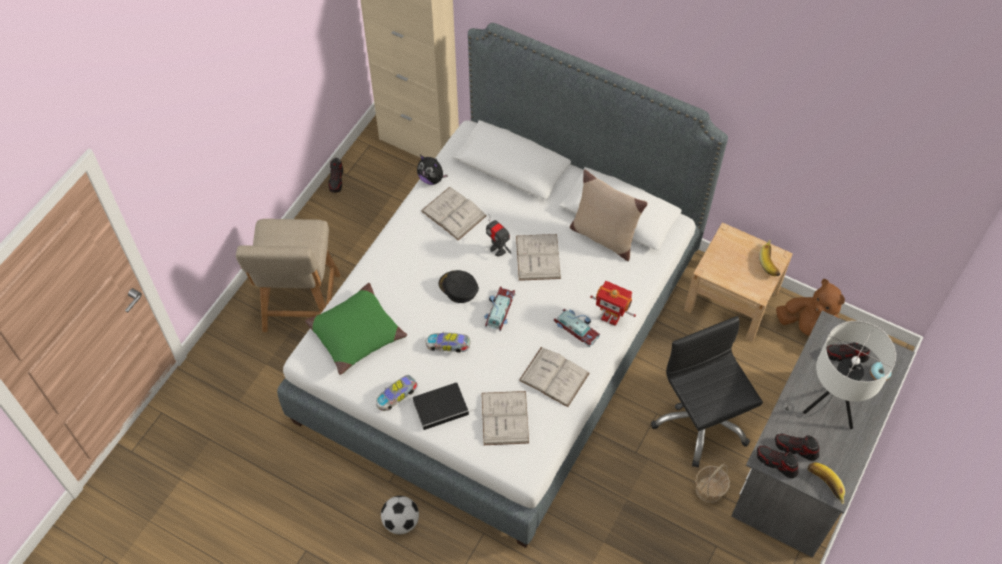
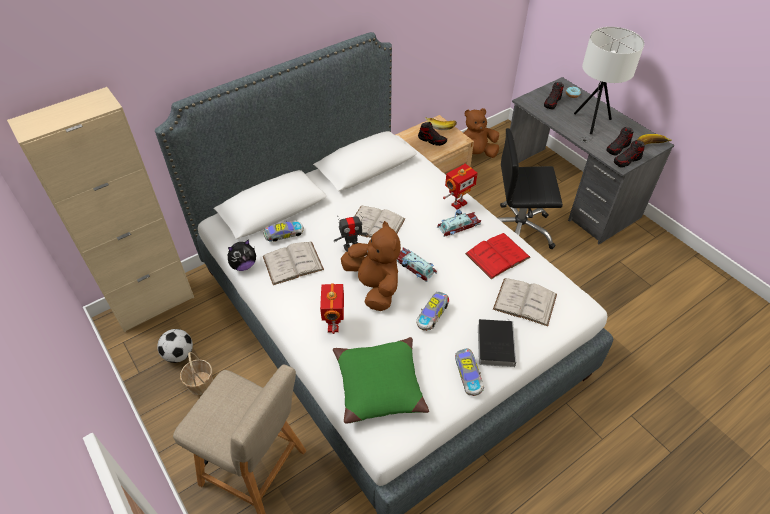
camera: 65 degrees left, 10 degrees down
(336, 180) = (138, 383): shoe -> shoe (432, 140)
(400, 276) = (334, 325): none -> toy robot
(401, 521) = (534, 465): football -> football (179, 354)
(458, 288) = (374, 287): black cap -> brown plush toy
(482, 190) = (283, 235): none -> toy car
(554, 376) = (497, 255): white book -> red book
(603, 236) = (380, 181): beige pillow -> none
(709, 490) = (574, 248): basket -> basket (200, 383)

